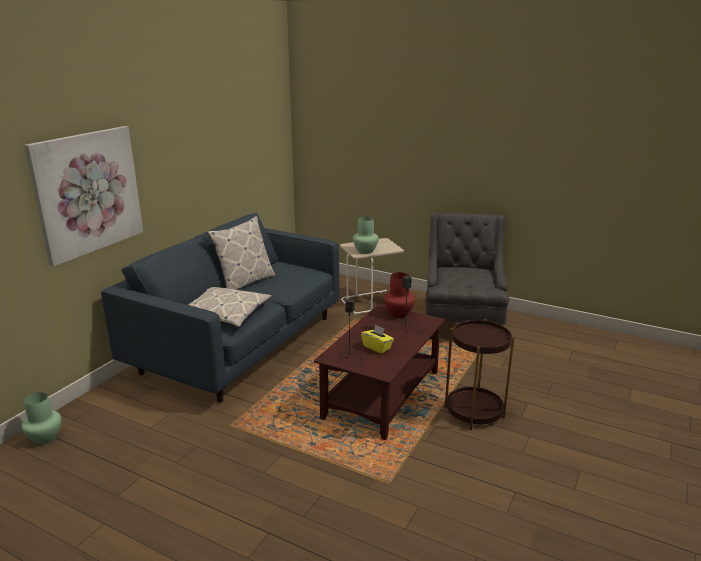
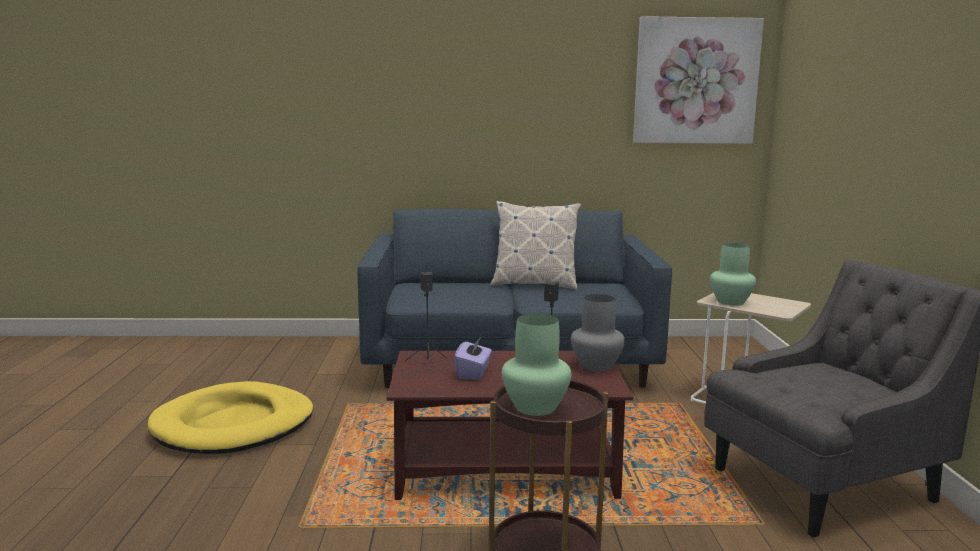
camera: 60 degrees right, 10 degrees down
(45, 438) = (269, 345): green vase -> green vase (534, 407)
(88, 193) = (389, 128): picture -> picture (696, 81)
(207, 487) = (234, 425): none -> yellow dog bed
(224, 314) = (446, 293): pillow -> none
(377, 347) = (473, 373): yellow tissue box -> purple tissue box
(398, 313) = (597, 366): red vase -> grey vase

